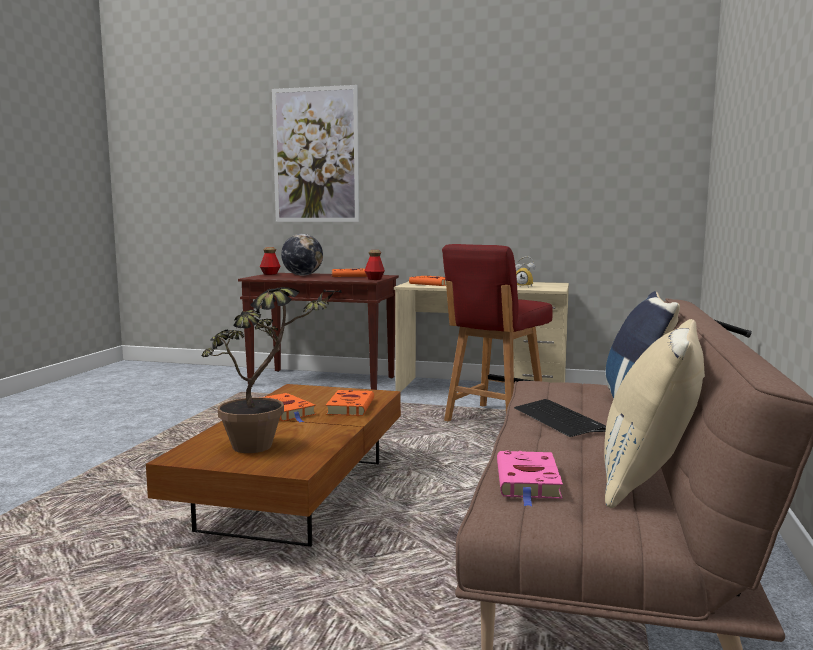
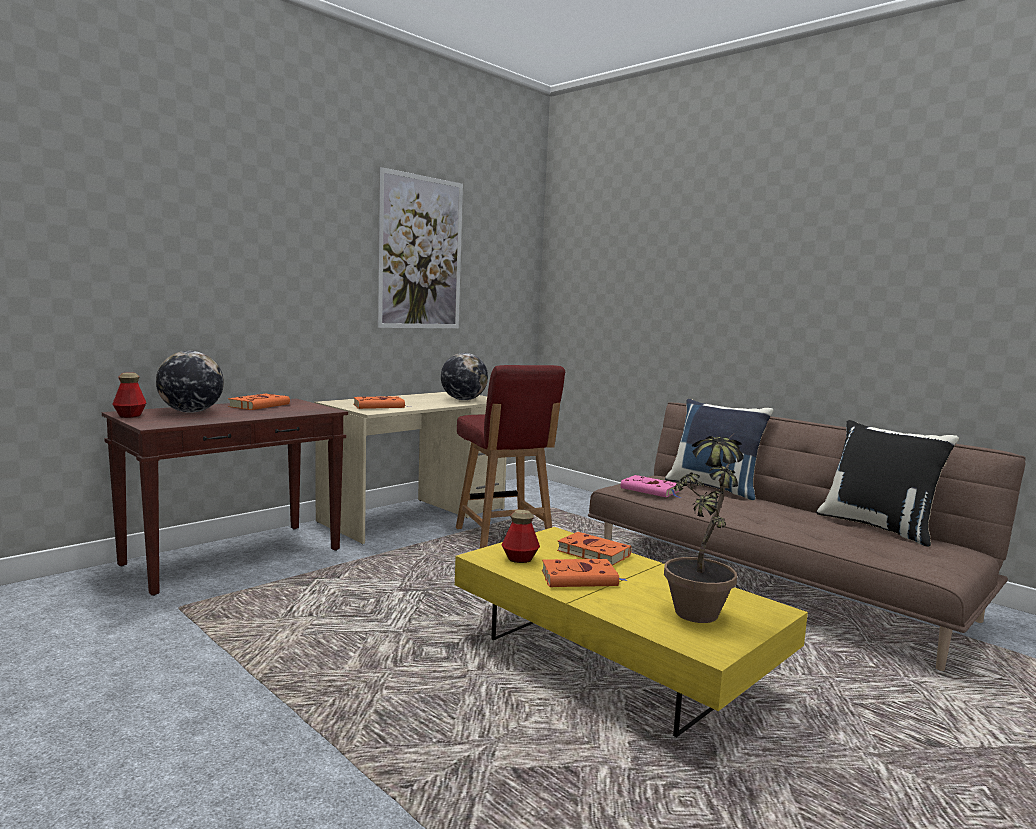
camera: 60 degrees left, 0 degrees up
(297, 495) = (614, 662): brown coffee table -> yellow coffee table
(315, 155) = (173, 232): picture -> picture (420, 253)
(374, 279) = (321, 408): bottle -> bottle (520, 559)
(525, 287) = (463, 400): alarm clock -> globe
(528, 482) = (881, 549): pink book -> pink book (651, 490)
(559, 419) = (742, 509): keyboard -> none
(649, 480) = (878, 527): beige pillow -> black pillow

